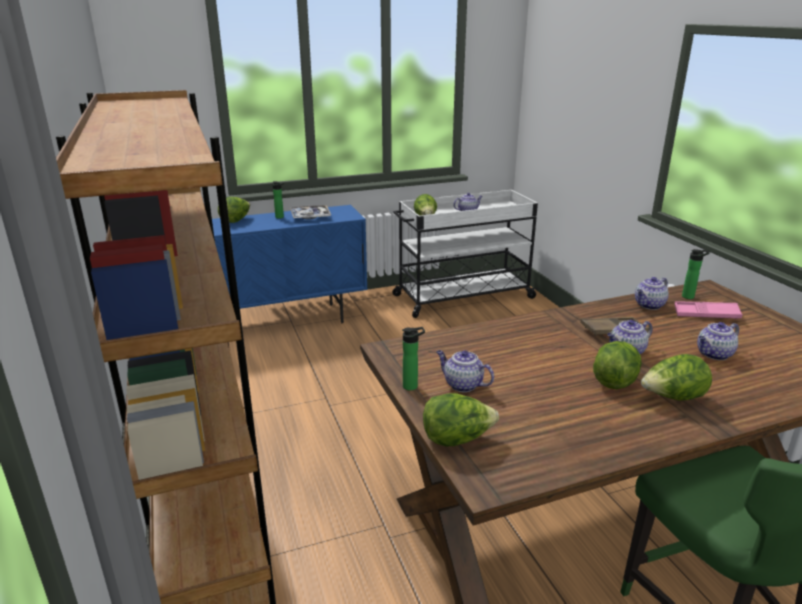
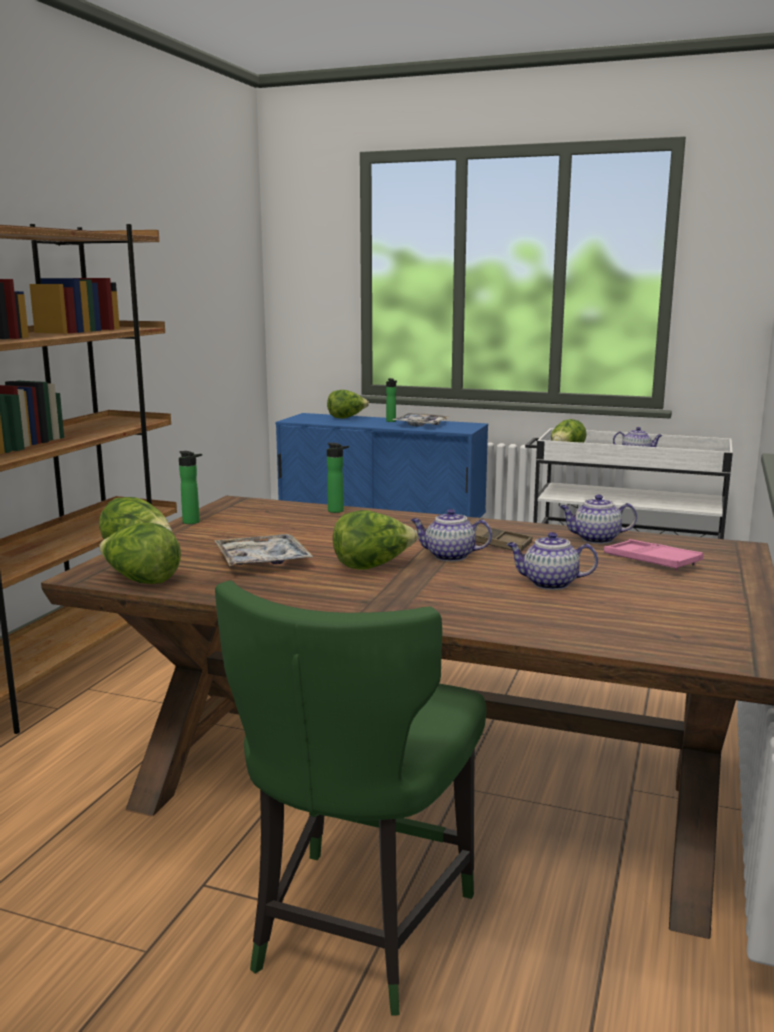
camera: 40 degrees right, 10 degrees down
(462, 385) = (231, 532): teapot -> none
(550, 406) = (262, 560): none -> tray
(672, 398) = (392, 590): lettuce -> lettuce (141, 581)
(689, 296) = (679, 546): bottle -> bottle (338, 511)

